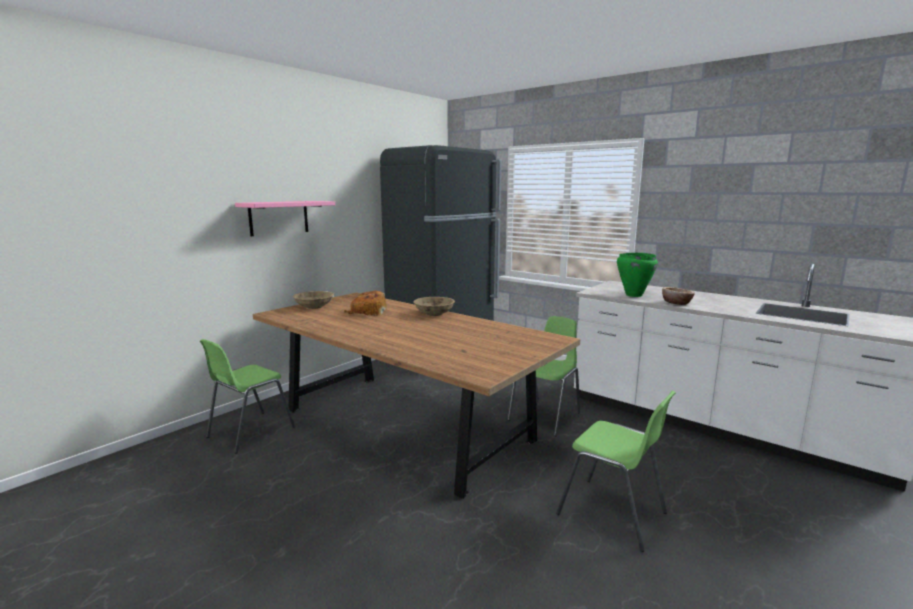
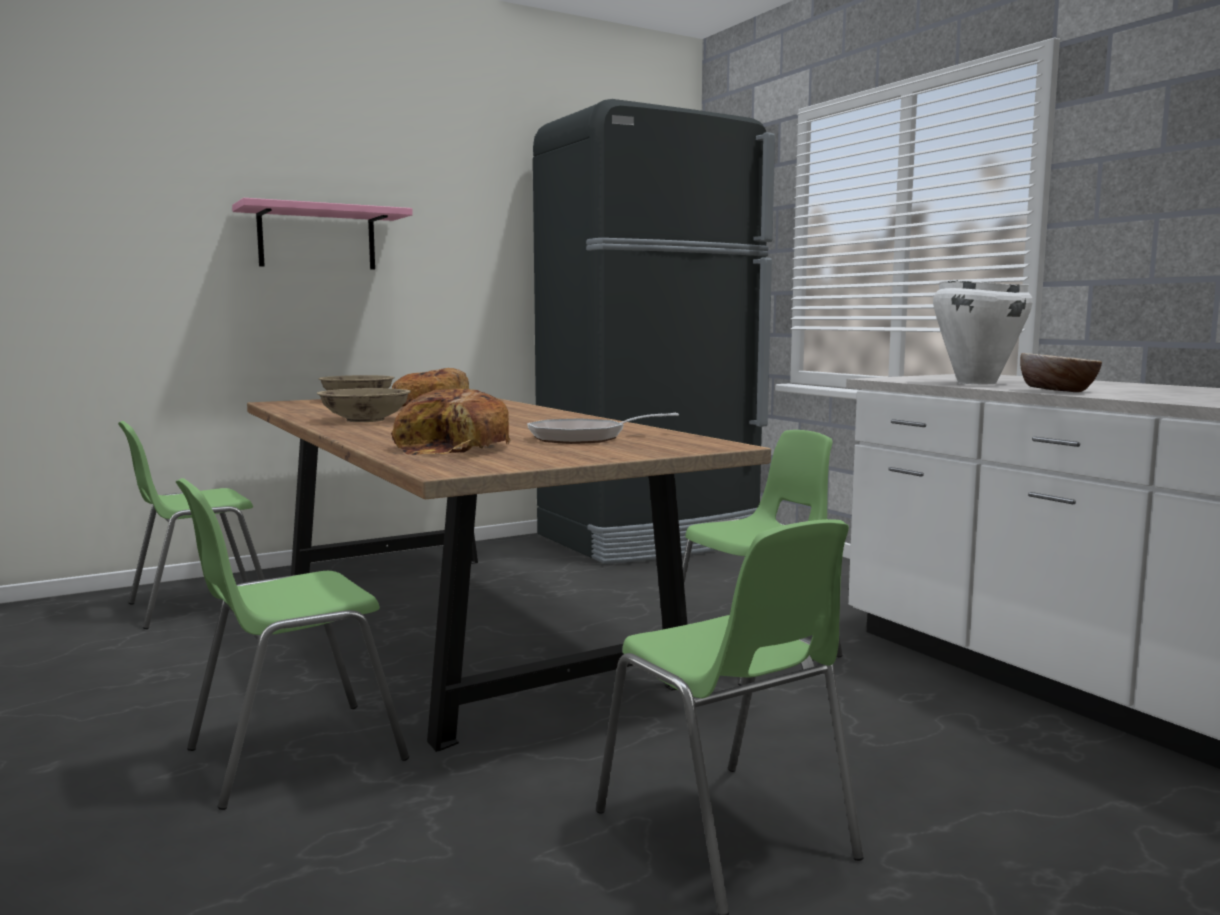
camera: 20 degrees right, 5 degrees down
(399, 515) = (293, 754): none -> green chair
(434, 314) = (543, 413): beige bowl -> beige bowl (365, 420)
(453, 355) = (455, 448): none -> bread
(493, 338) = (585, 438): none -> frying pan
(633, 295) = (975, 383): green cooking pot -> white cooking pot

